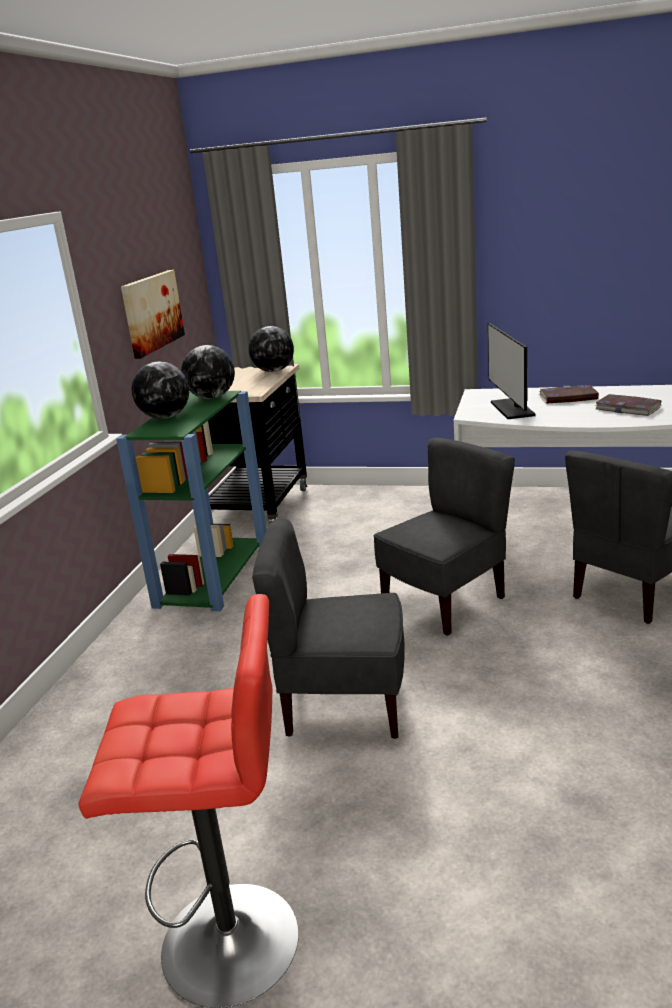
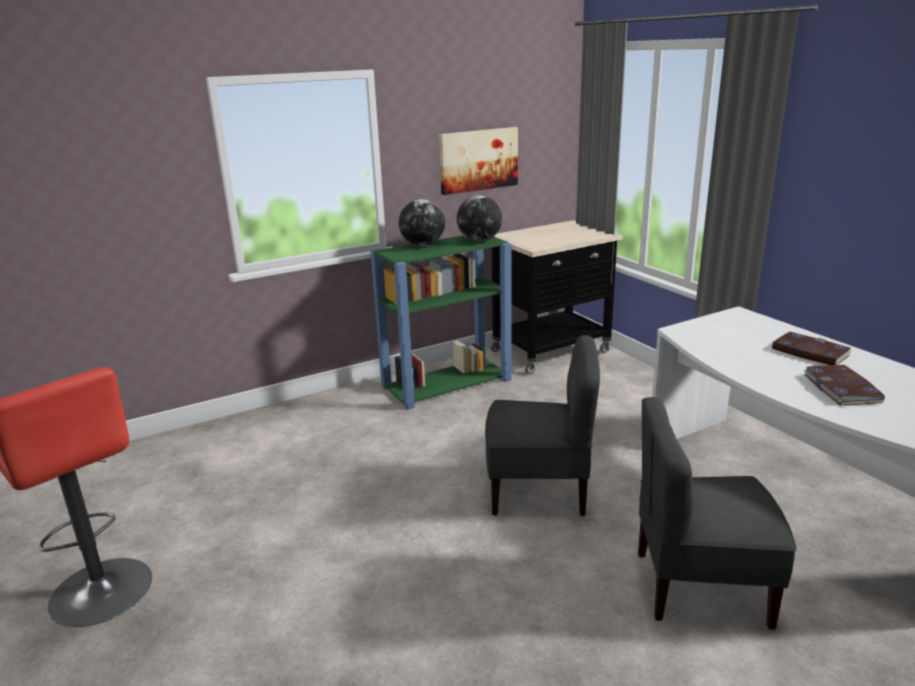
camera: 45 degrees right, 0 degrees up
(273, 371) = (590, 235): globe -> none
(344, 705) = (356, 513): grey chair -> none
(512, 409) = (728, 340): monitor -> none

